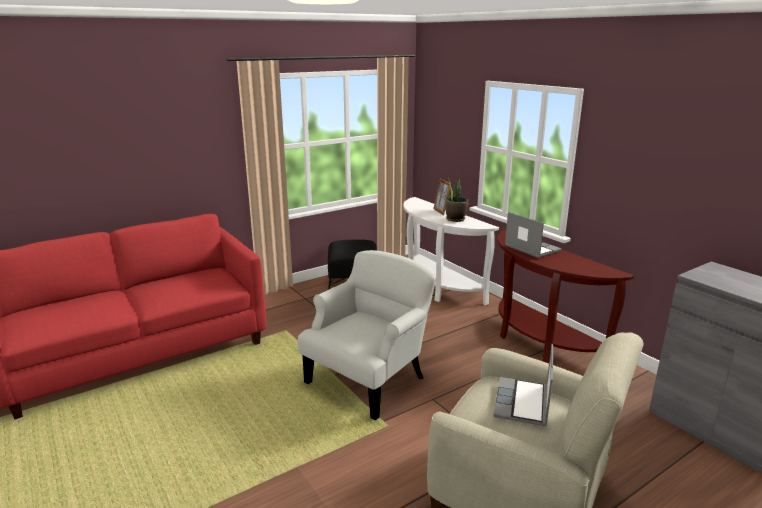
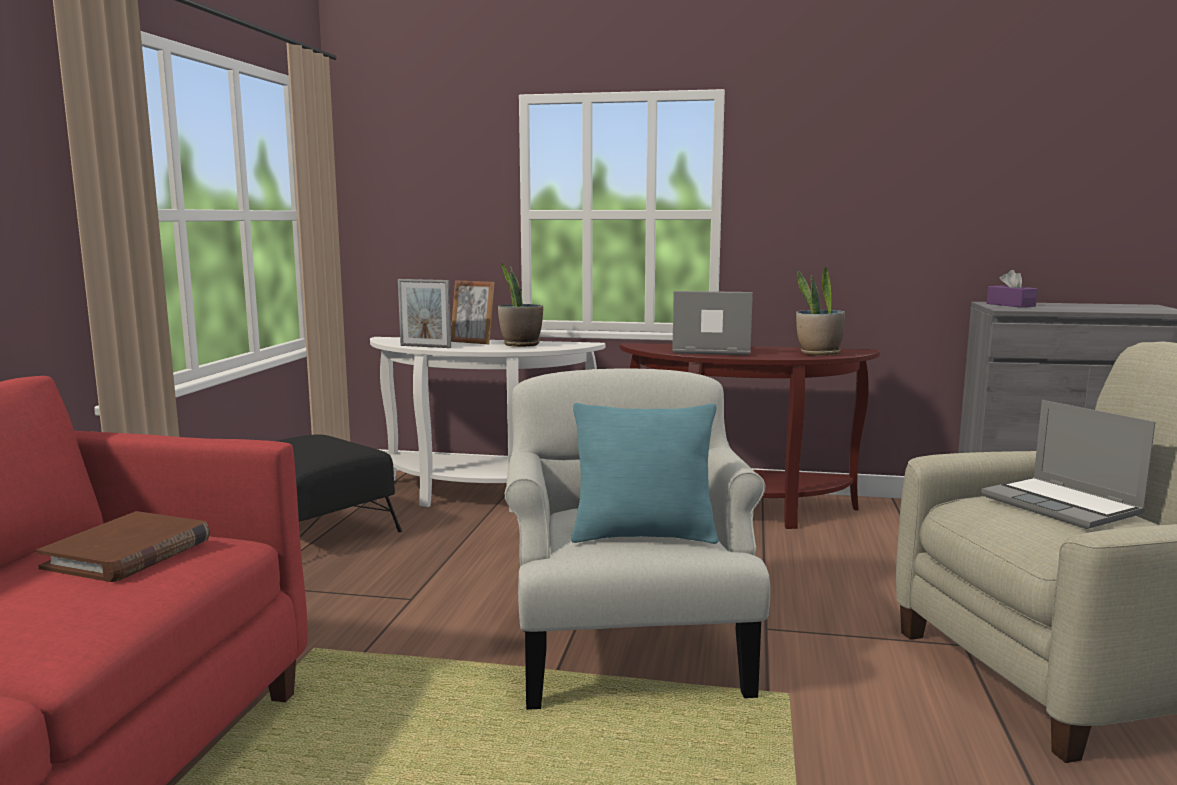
camera: 45 degrees left, 10 degrees down
(205, 281) = (128, 553): none -> brown book
(356, 335) = (643, 536): none -> turquoise pillow
(415, 210) = (425, 346): none -> picture frame
(582, 268) = (818, 354): none -> potted plant
(718, 273) = (1010, 305): none -> purple tissue box

